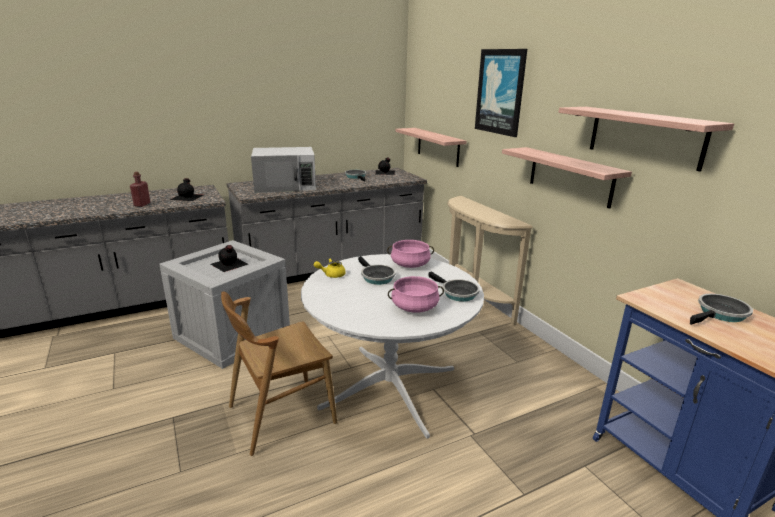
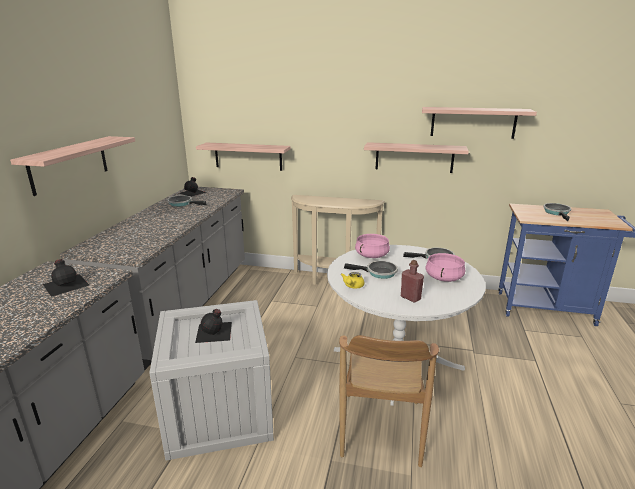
camera: 50 degrees left, 0 degrees up
(142, 204) = (33, 317): red bottle -> red bottle (410, 298)
(251, 120) = (69, 164): none -> shelf
(285, 185) = (141, 232): white microwave -> none
(500, 92) = (330, 101): picture -> none

